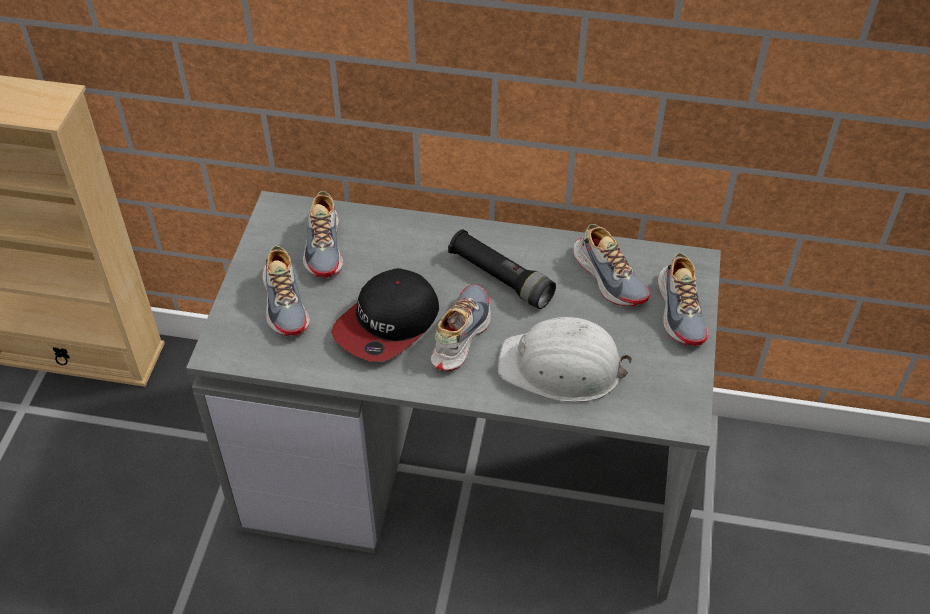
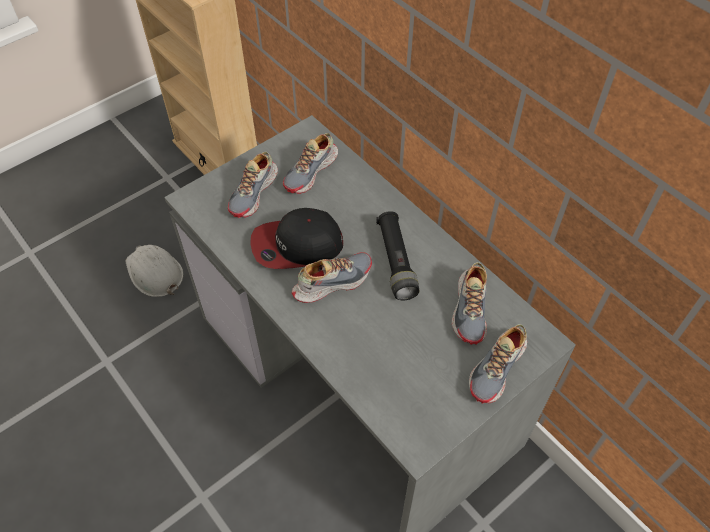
camera: 40 degrees right, 5 degrees up
(562, 367) = (373, 349): white hard hat -> white hard hat (154, 273)

